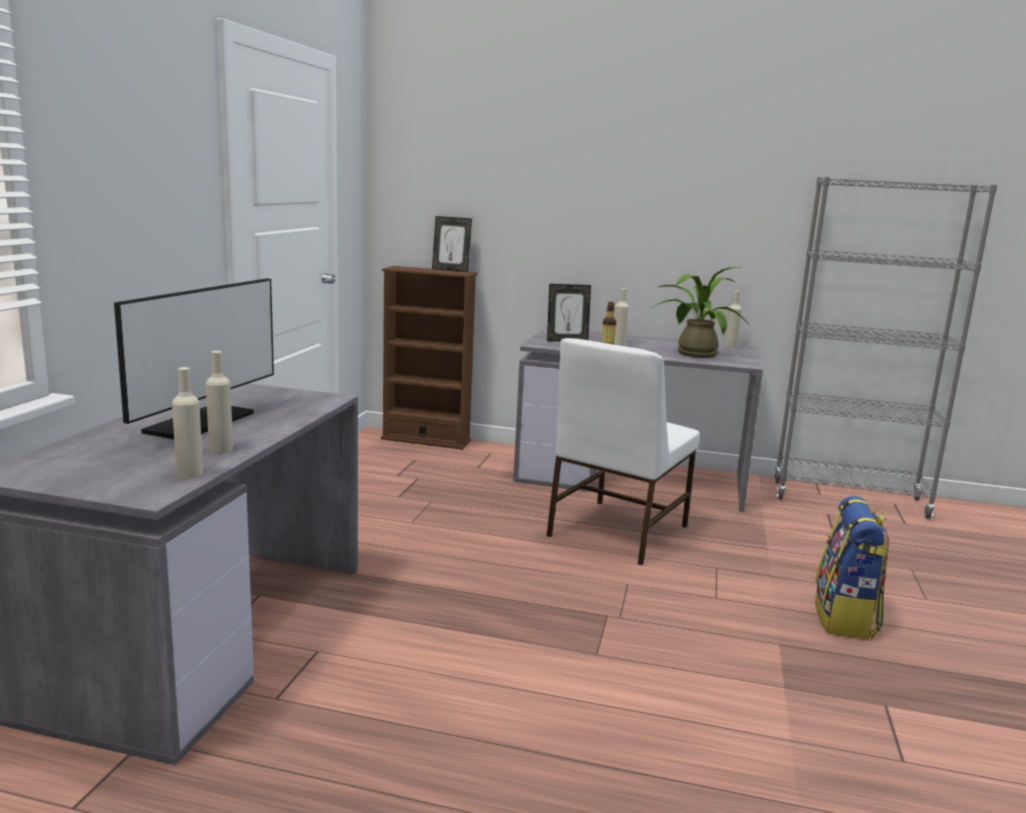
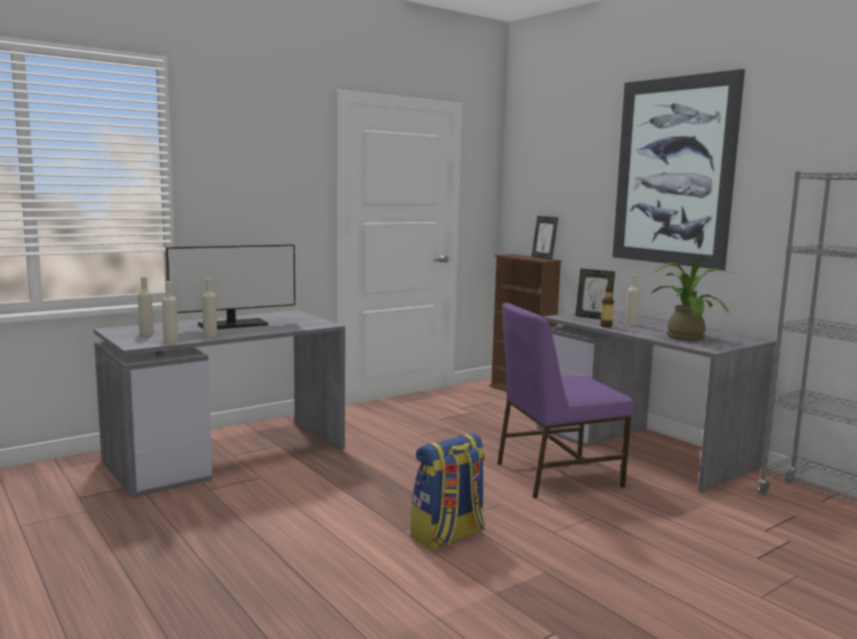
camera: 40 degrees right, 5 degrees down
(615, 531) = (556, 474): white chair -> purple chair
(632, 167) = (673, 172): none -> picture
(730, 346) = (745, 337): beige bottle -> beige bottle (146, 334)
(845, 618) = (641, 579): backpack -> backpack (448, 536)

